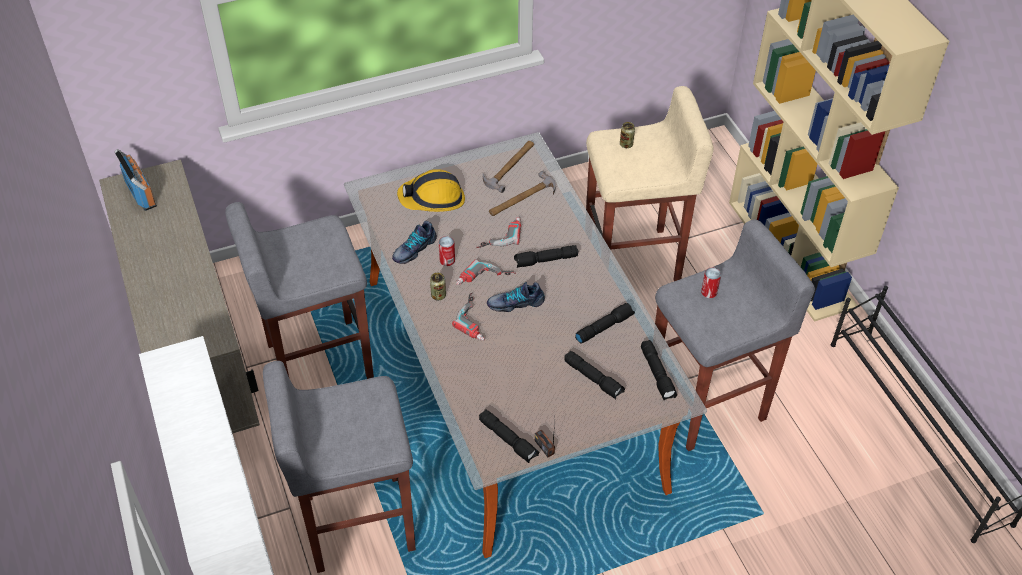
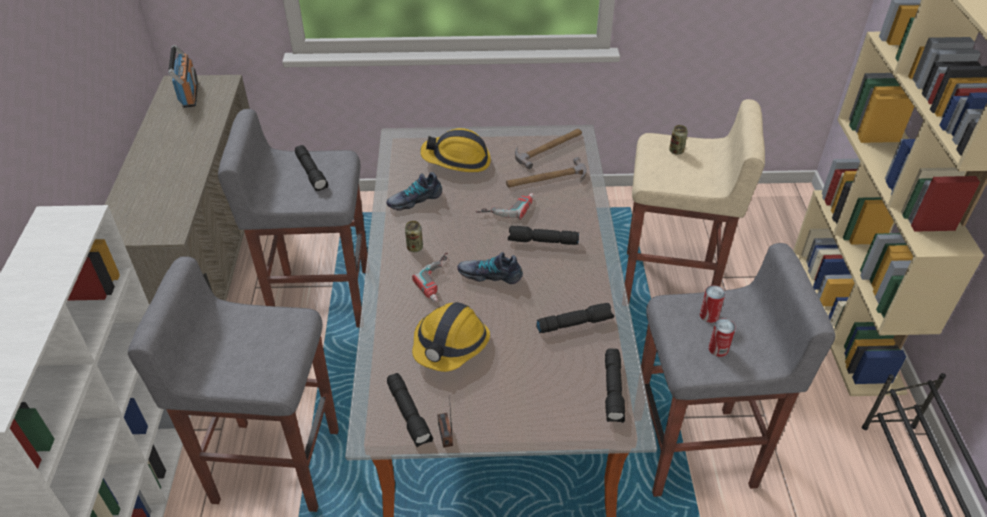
camera: 20 degrees right, 5 degrees down
(447, 260) = (441, 217): can -> can (718, 349)
(484, 280) = (469, 245): power drill -> none
(512, 373) = (450, 345): none -> hard hat
(594, 378) = (537, 375): black flashlight -> black flashlight (312, 173)

